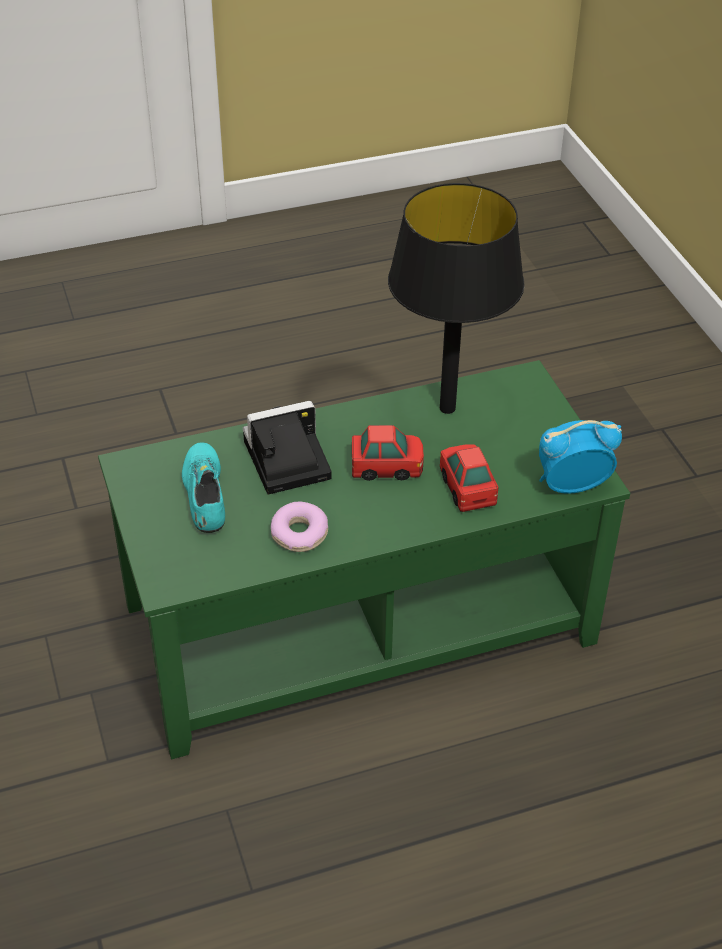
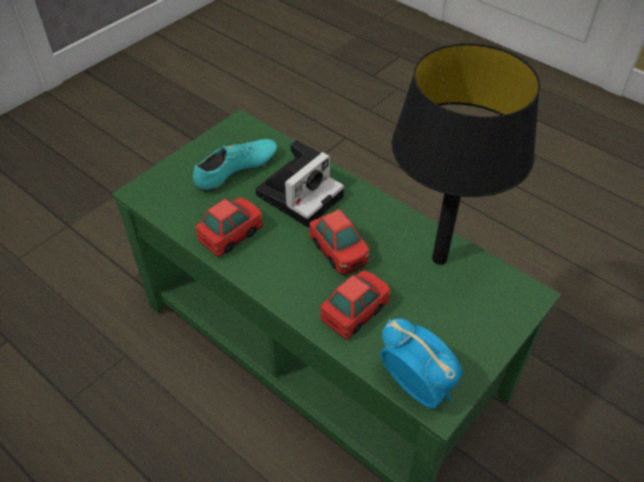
camera: 60 degrees right, 5 degrees up
(283, 461) = (300, 193): camera -> camera turned 90 degrees clockwise
(299, 534) = (232, 234): donut -> toy car

